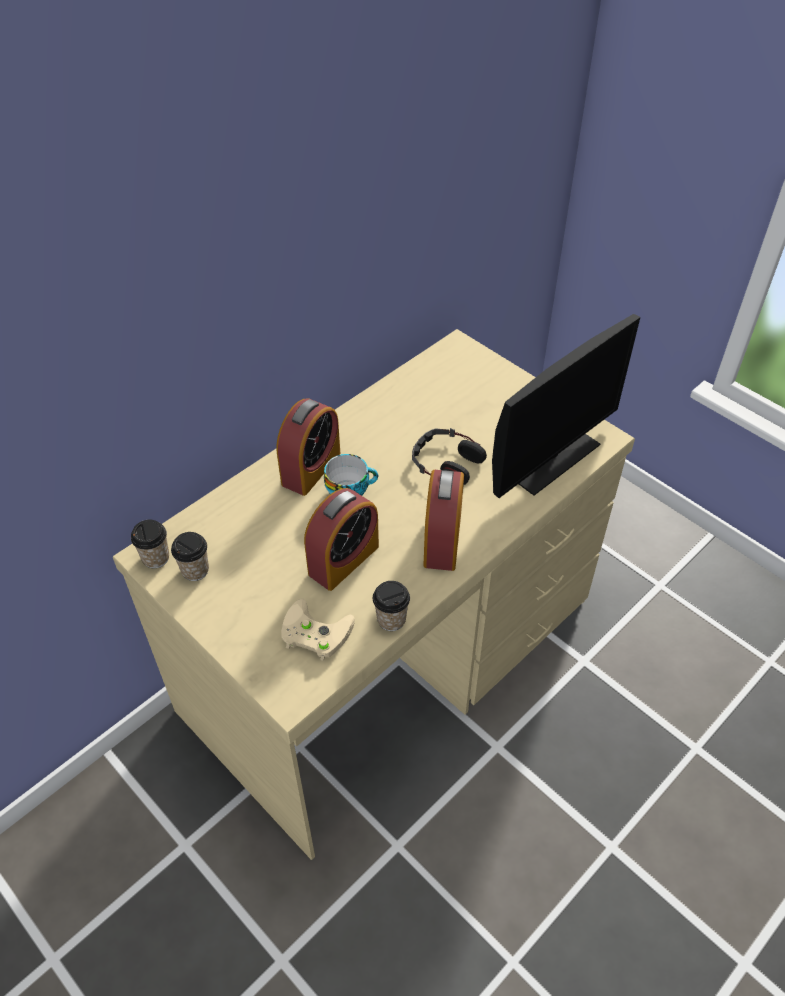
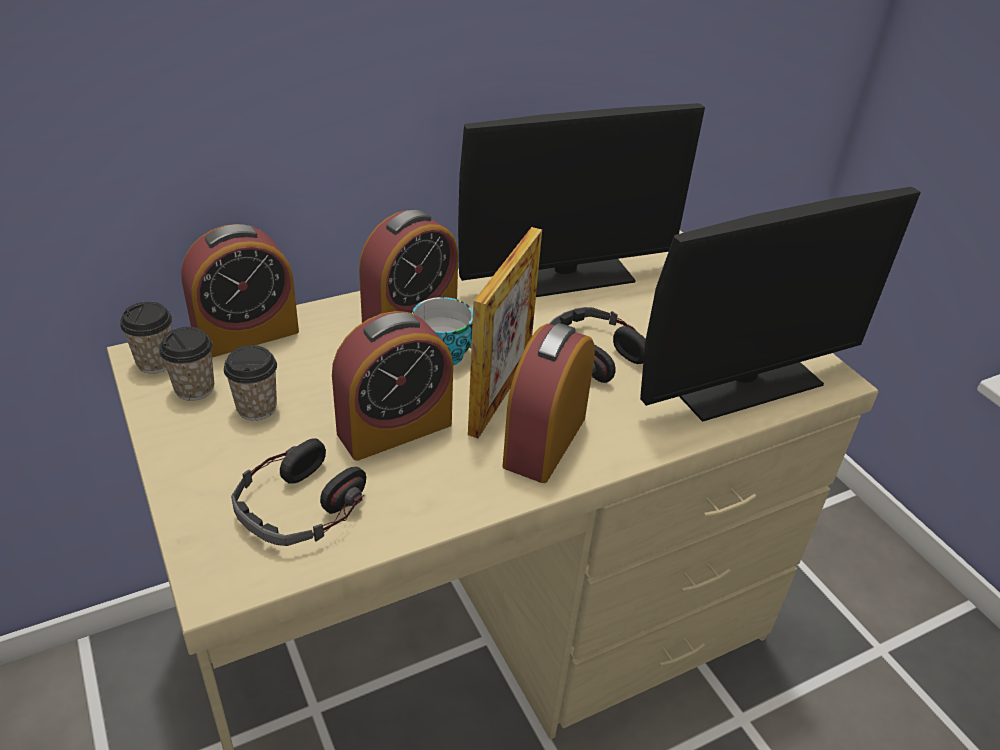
camera: 15 degrees right, 10 degrees down
(205, 516) = (246, 334): none -> alarm clock
(313, 633) = (300, 507): beige game controller -> headphones
(391, 619) = (421, 521): cup -> cup (257, 408)
(399, 513) = (500, 393): none -> picture frame
(402, 400) = (565, 275): none -> monitor

